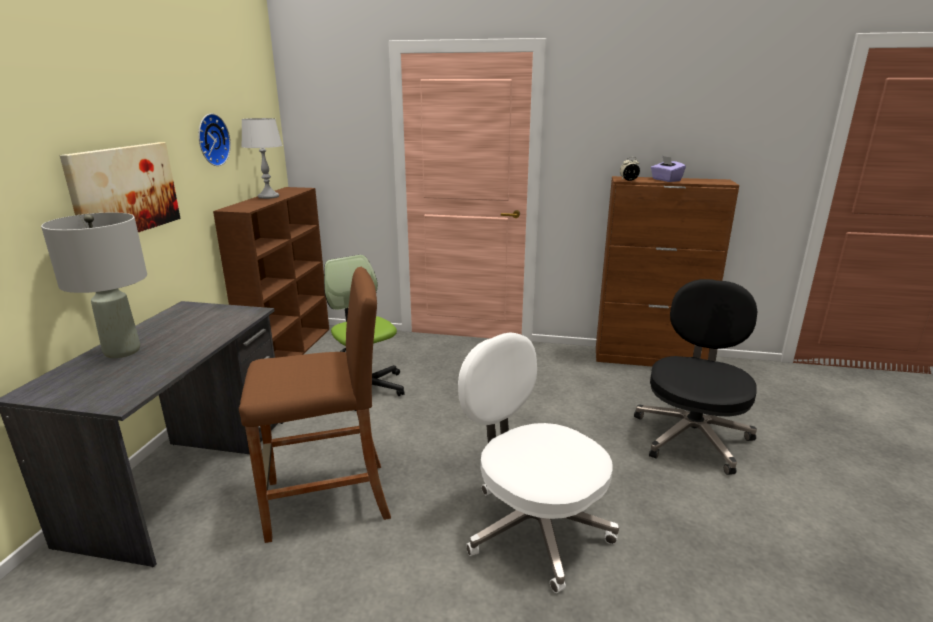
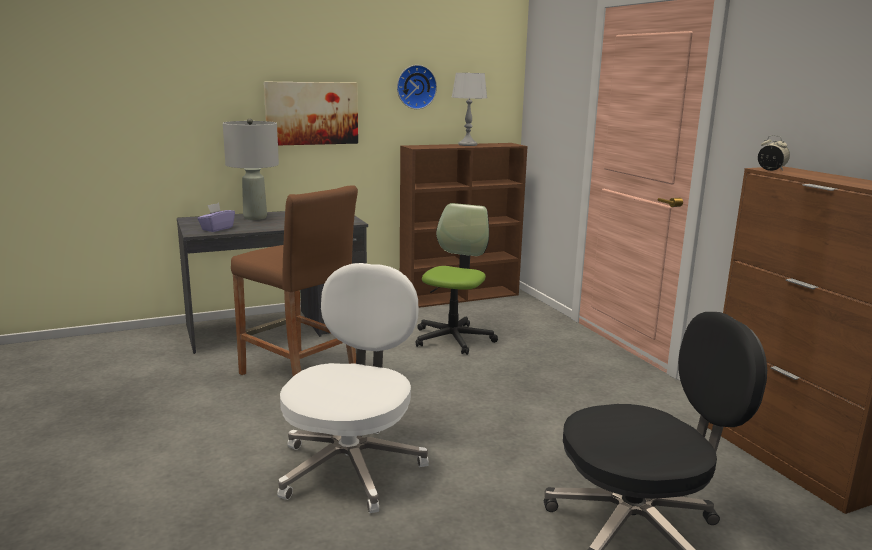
camera: 55 degrees right, 5 degrees down
(666, 180) = (828, 177): purple tissue box -> purple tissue box (217, 229)

